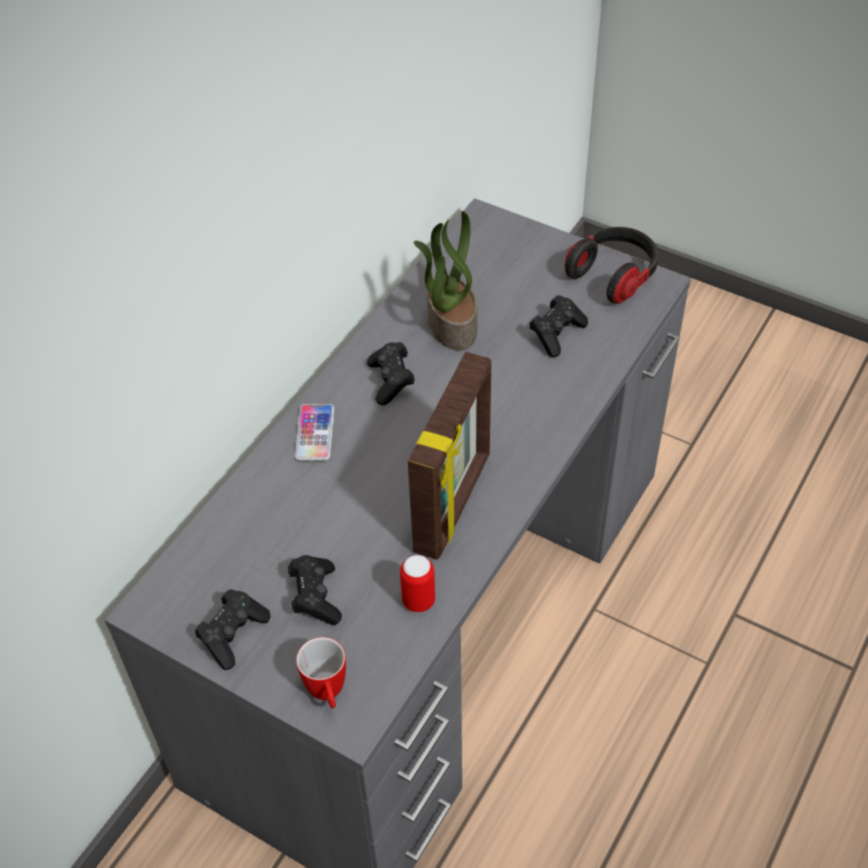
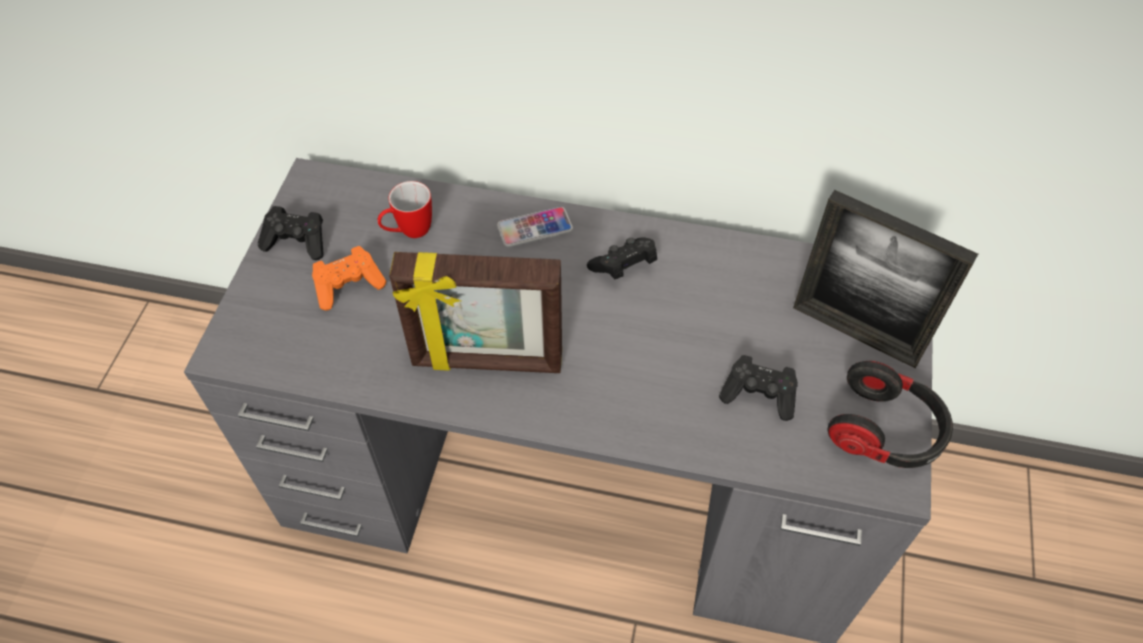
camera: 70 degrees right, 5 degrees up
(315, 597) = (349, 286): black game controller -> orange game controller
(328, 695) = (249, 326): mug -> mug (408, 232)
(418, 601) = (362, 364): can -> none
(450, 324) = (725, 294): potted plant -> none
(521, 261) = (855, 333): none -> picture frame

